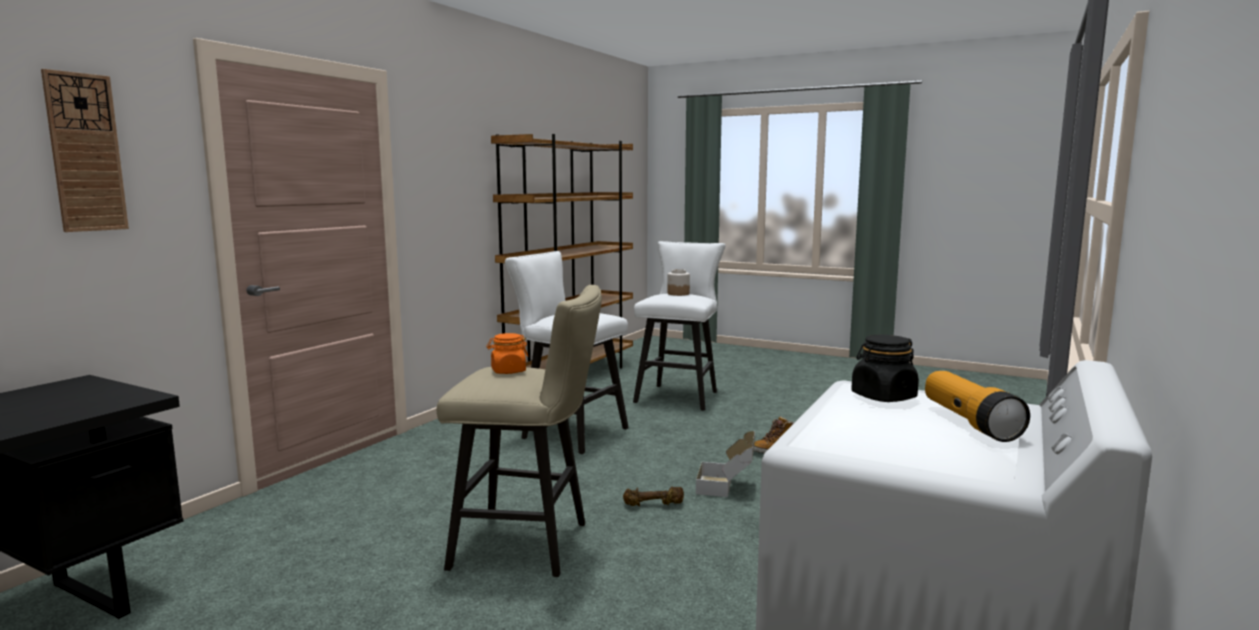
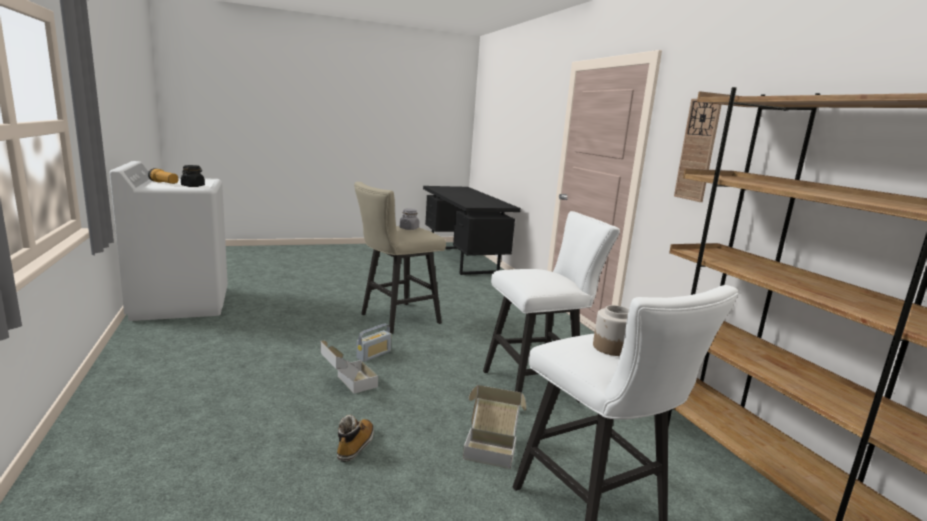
camera: 130 degrees right, 5 degrees up
(85, 153) = (538, 121): wall clock -> wall clock (698, 150)
(508, 371) = (409, 228): orange jar -> grey jar
(653, 505) = (374, 354): brown dumbbell -> radio
(681, 423) = (491, 447): none -> cardboard box

